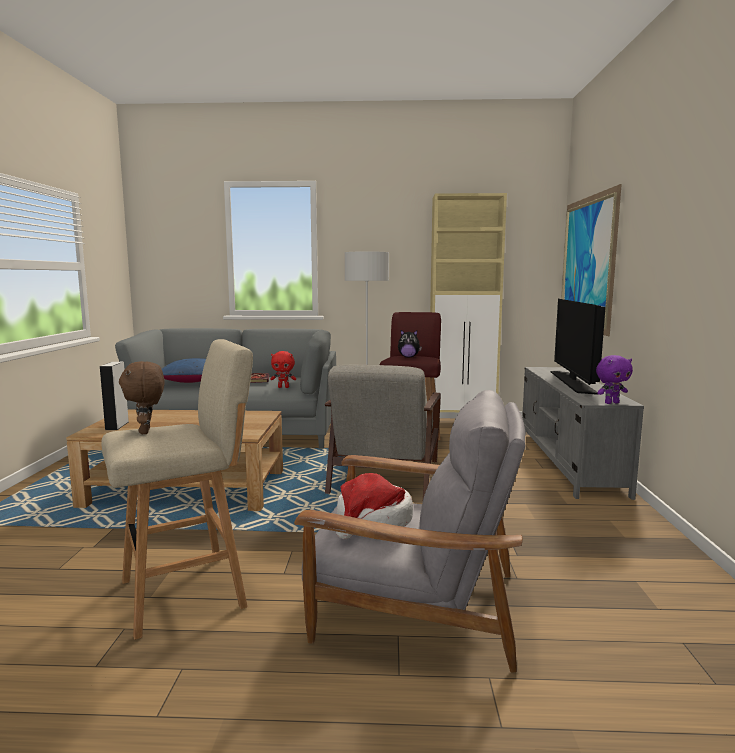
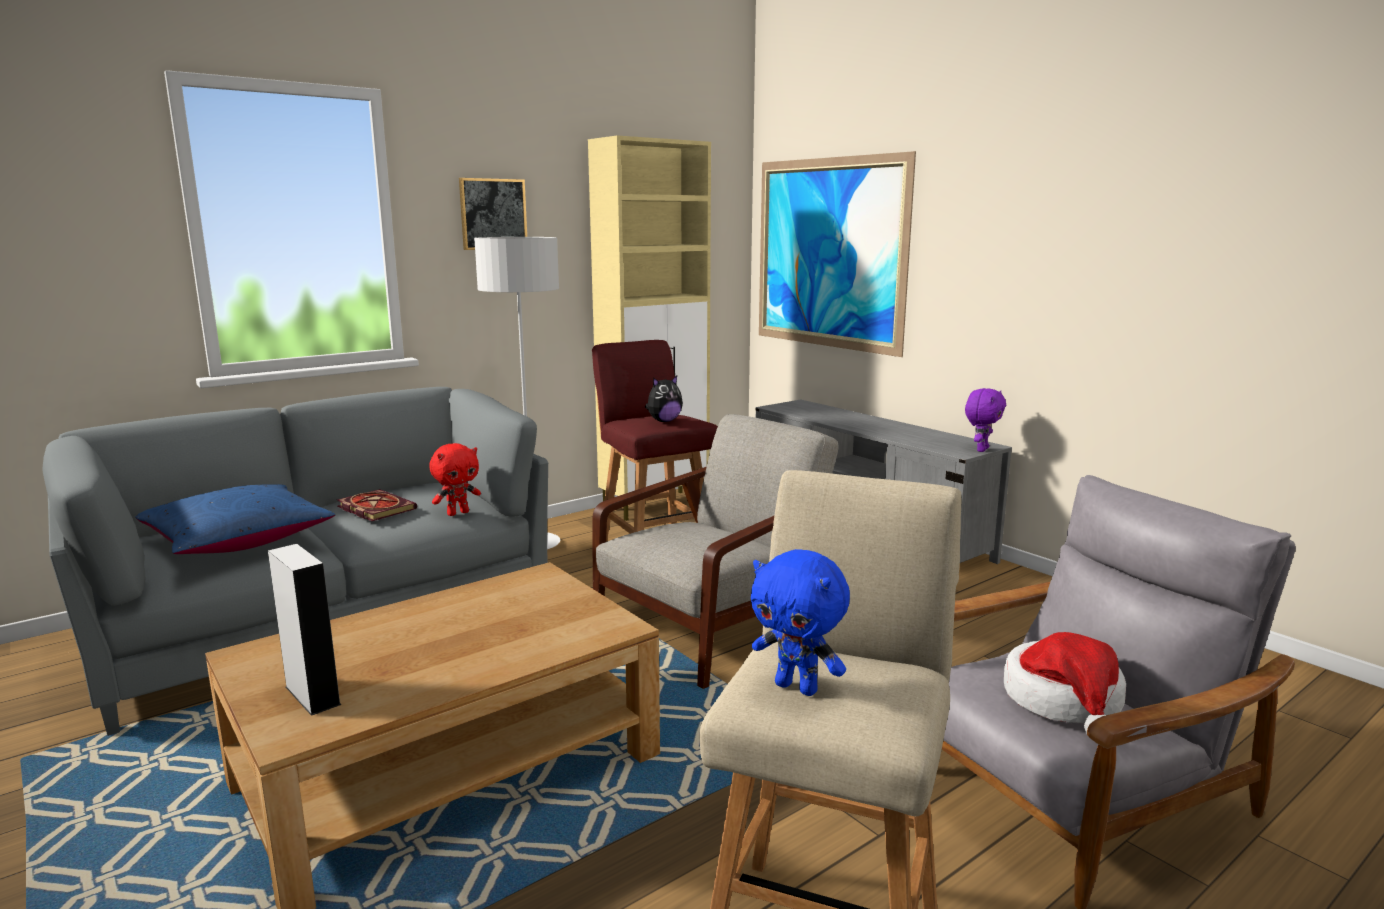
camera: 40 degrees left, 5 degrees up
(146, 431) = (797, 687): brown plush toy -> blue plush toy
(372, 242) = (493, 214): none -> picture
(384, 477) = (717, 626): grey armchair -> grey armchair turned 105 degrees counterclockwise
(573, 382) = (872, 425): television -> none

